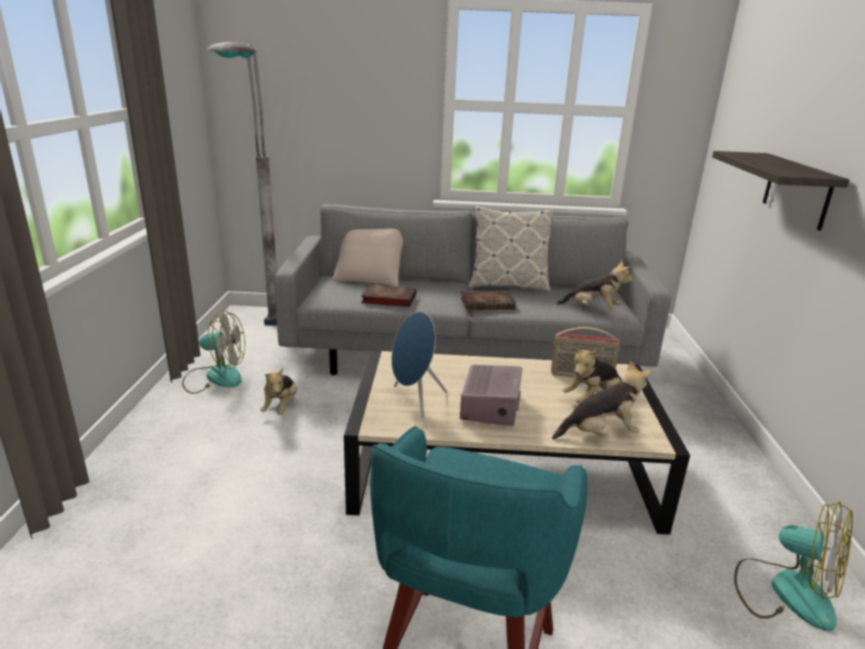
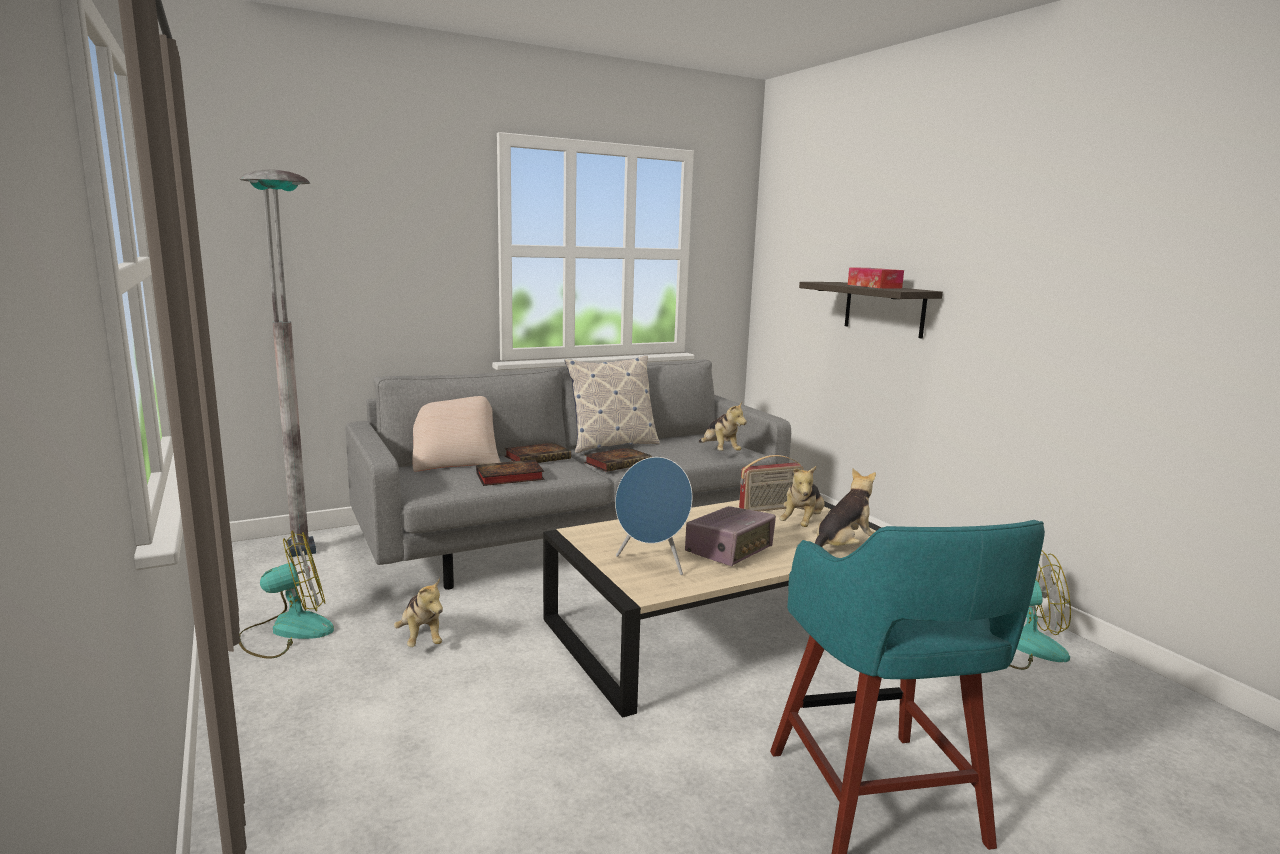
camera: 30 degrees left, 10 degrees down
(432, 286) = (539, 457): none -> book
(490, 407) = (729, 551): radio -> radio turned 60 degrees clockwise
(593, 309) = (719, 451): plush toy -> plush toy turned 75 degrees clockwise
(779, 164) = (874, 286): none -> tissue box

